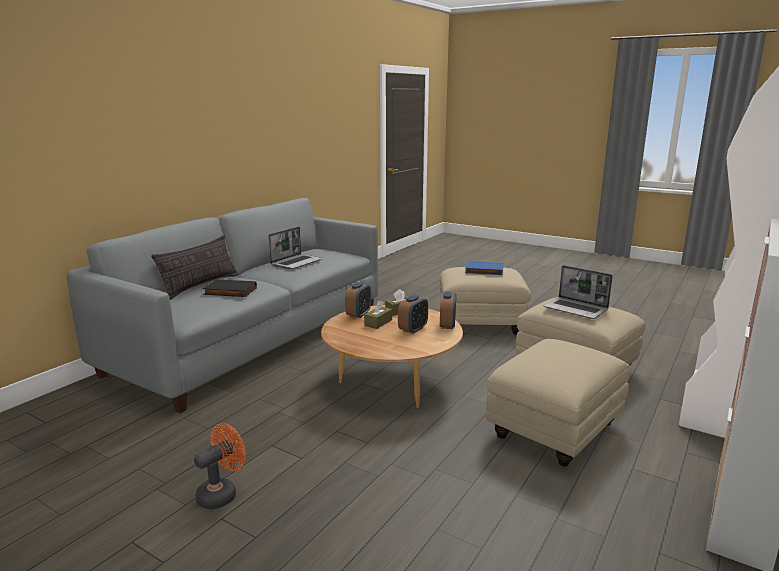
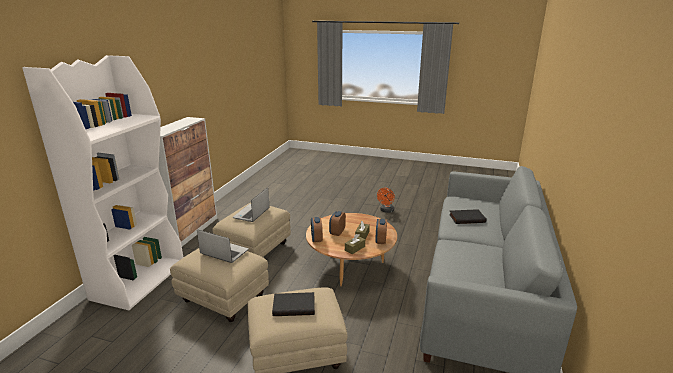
camera: 165 degrees right, 5 degrees up
(200, 286) = (497, 222): pillow -> none
(296, 262) = (475, 261): laptop -> laptop (251, 214)
(483, 271) = (294, 306): blue book -> black book

